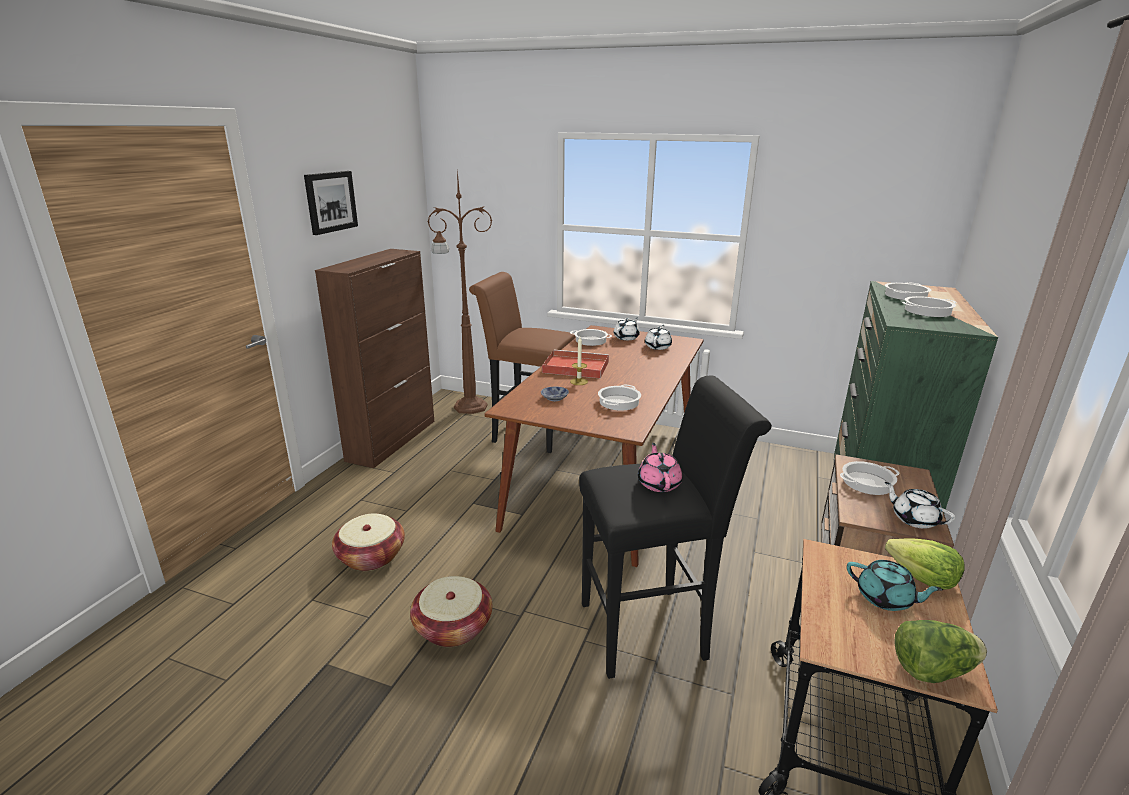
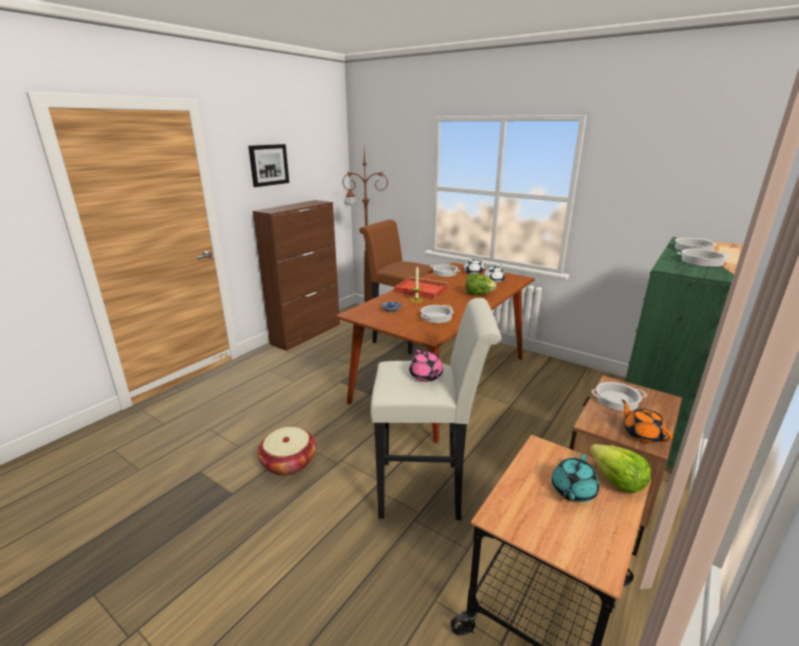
camera: 15 degrees right, 0 degrees up
(371, 556) = (258, 407): basket -> none
(652, 629) = (427, 489): black stool -> white stool
(659, 483) = (426, 376): pink teapot -> pink teapot turned 150 degrees clockwise
(885, 598) = (572, 491): turquoise teapot -> turquoise teapot turned 75 degrees clockwise
(914, 519) = (642, 434): white teapot -> orange teapot
(932, 670) = (578, 553): lettuce -> lettuce (478, 294)

